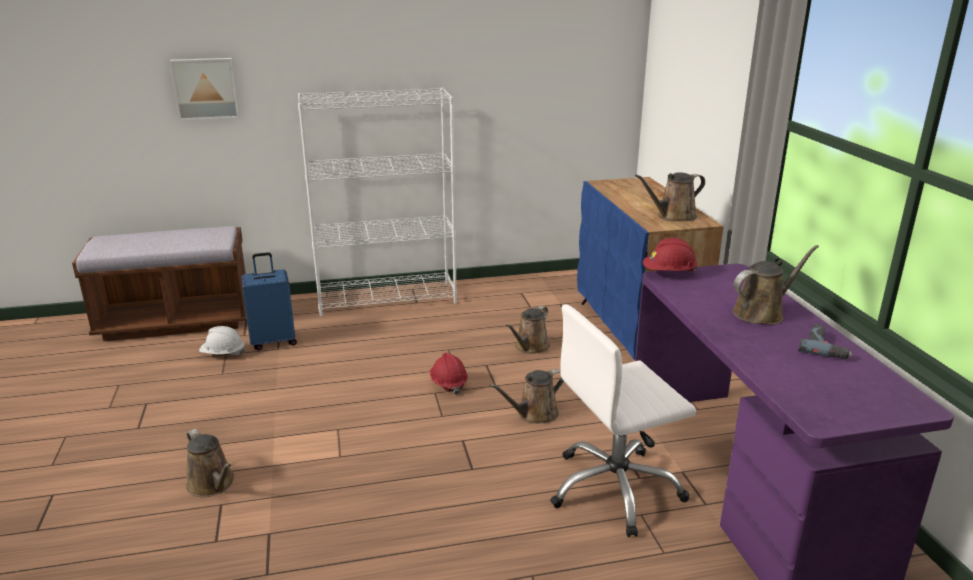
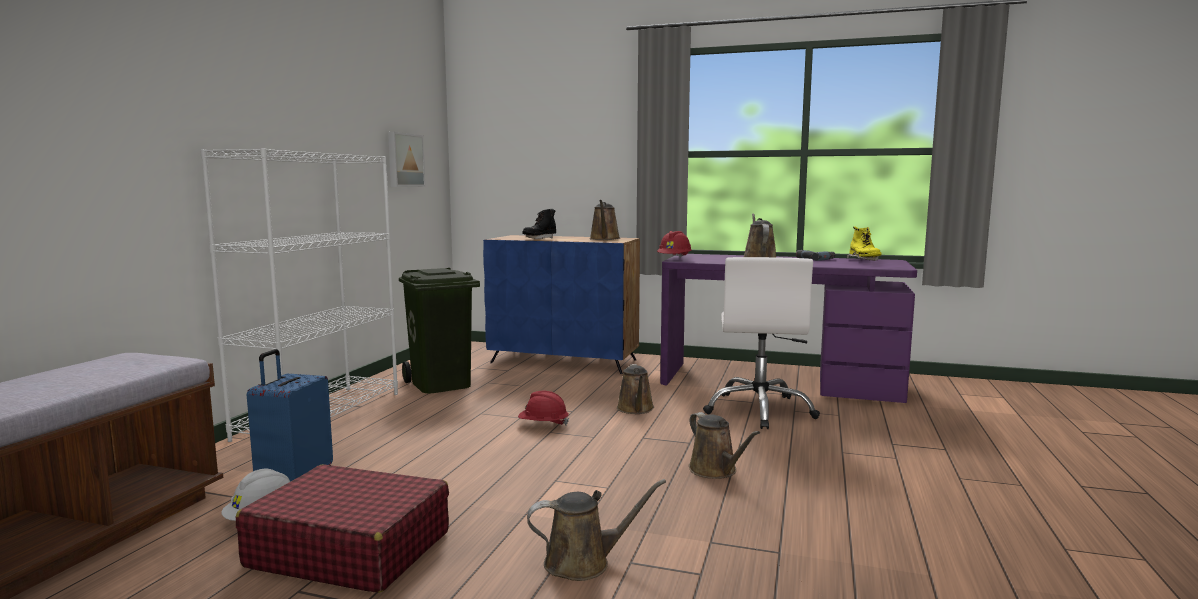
camera: 60 degrees left, 15 degrees down
(197, 397) = (349, 549): none -> red suitcase
(205, 88) = (69, 131): picture -> picture (404, 160)
(498, 307) = (440, 384): none -> green trash can
(530, 347) = (530, 389): brown watering can -> brown watering can (716, 471)
(620, 196) = (539, 239): none -> black boot
(868, 384) = (864, 261): none -> yellow boot

